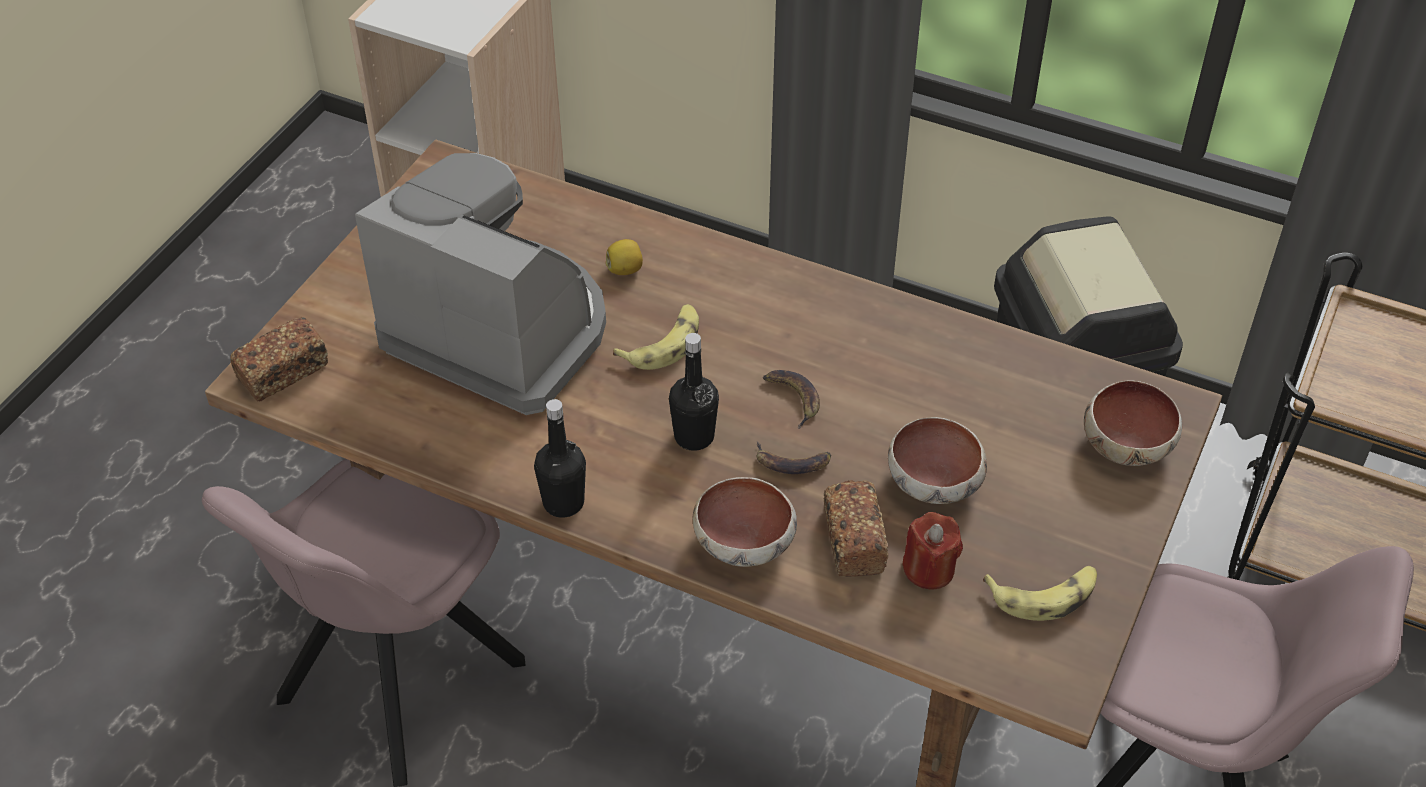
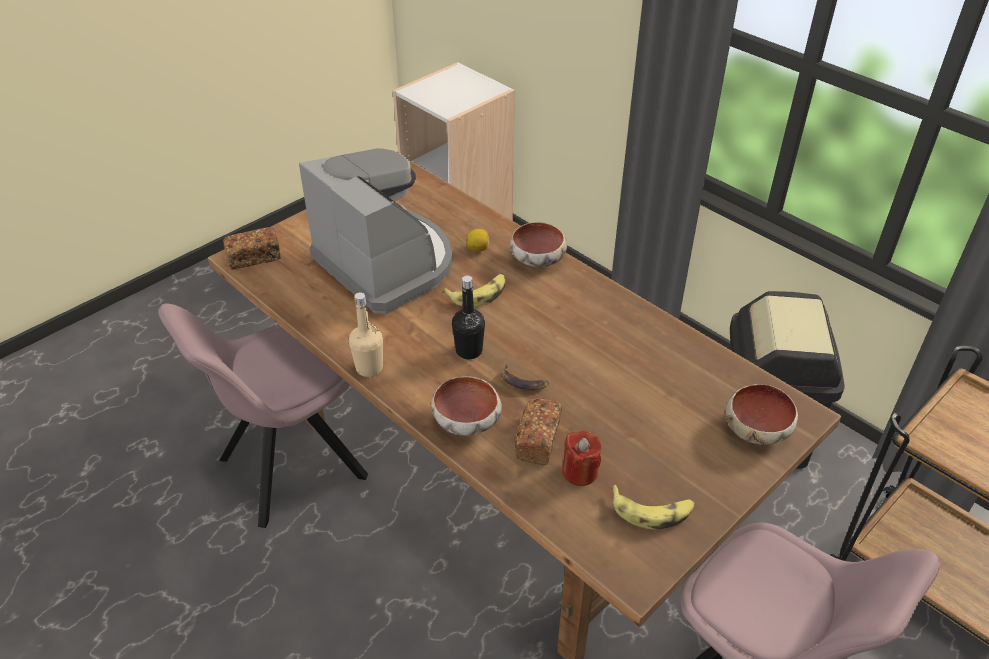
camera: 20 degrees right, 5 degrees down
(563, 502) = (369, 368): black bottle -> beige bottle
(792, 398) = (542, 344): banana -> none
(935, 483) = (611, 419): bowl -> bowl (538, 260)

